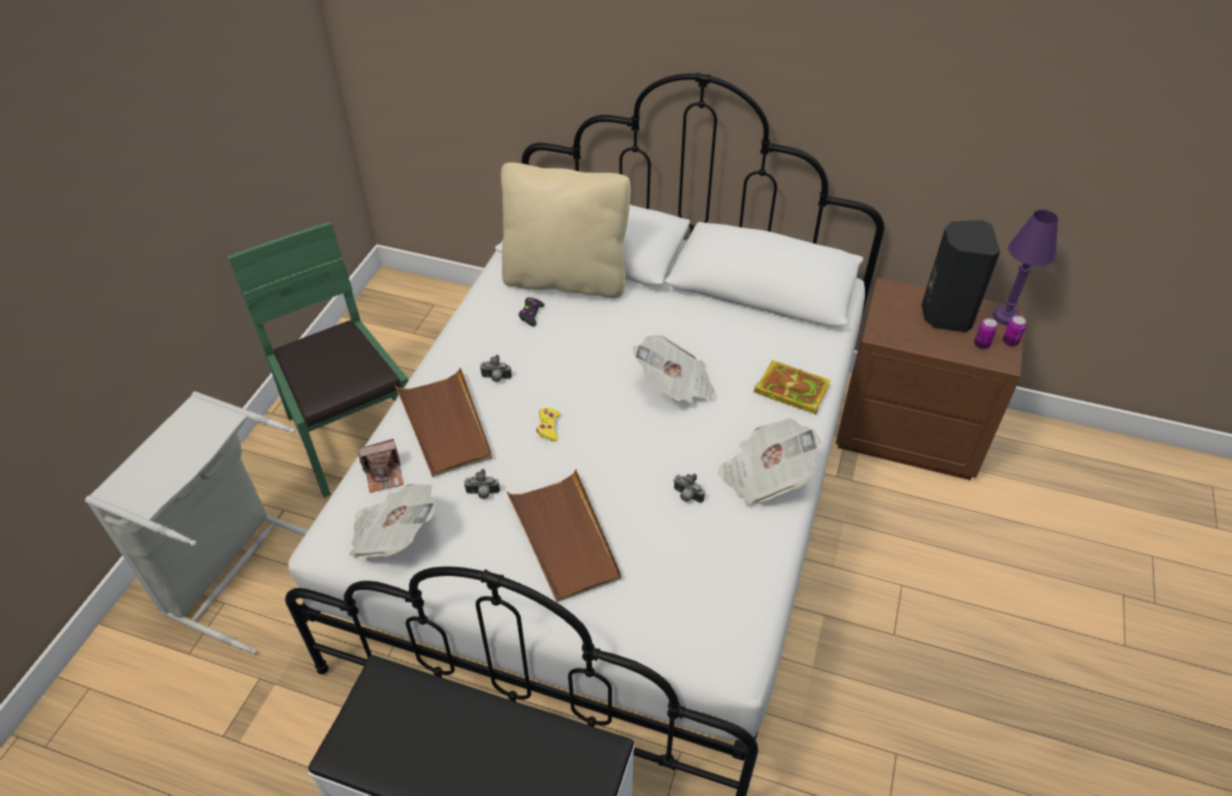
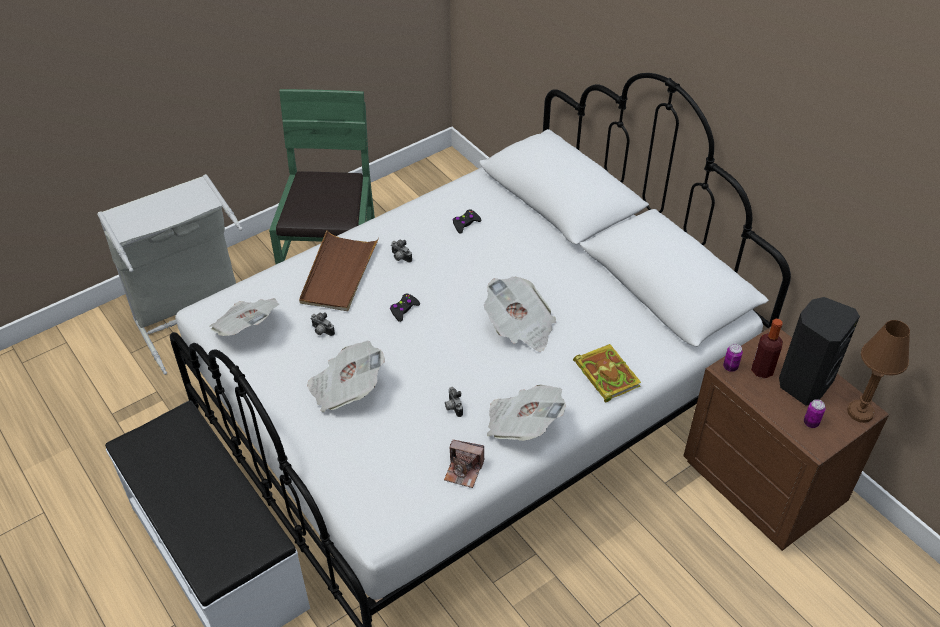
camera: 35 degrees right, 0 degrees up
(384, 475) = (273, 286): camera -> camera (464, 470)
(548, 427) = (404, 310): yellow game controller -> black game controller
(565, 538) = (346, 389): brown tray -> newspaper
(566, 279) = (515, 209): beige pillow -> none
(905, 321) = (762, 370): none -> bottle
(1005, 317) = (860, 412): purple table lamp -> brown table lamp
(1010, 342) = (840, 434): can -> can (730, 367)

